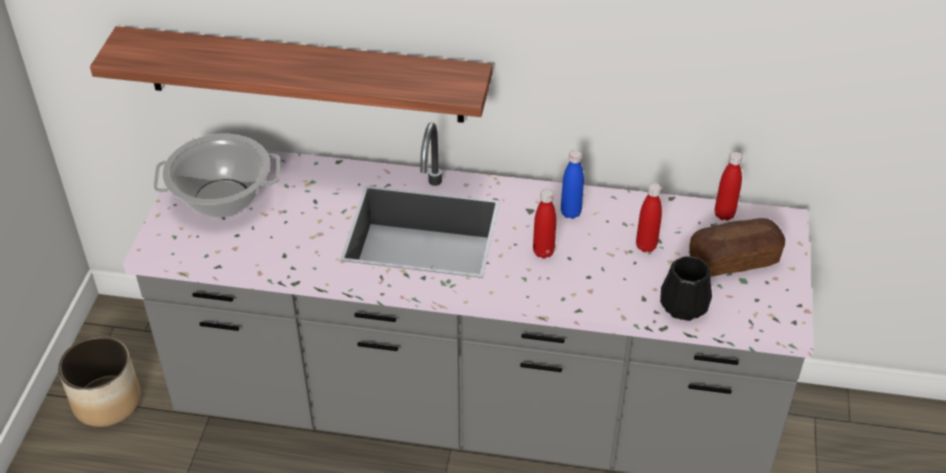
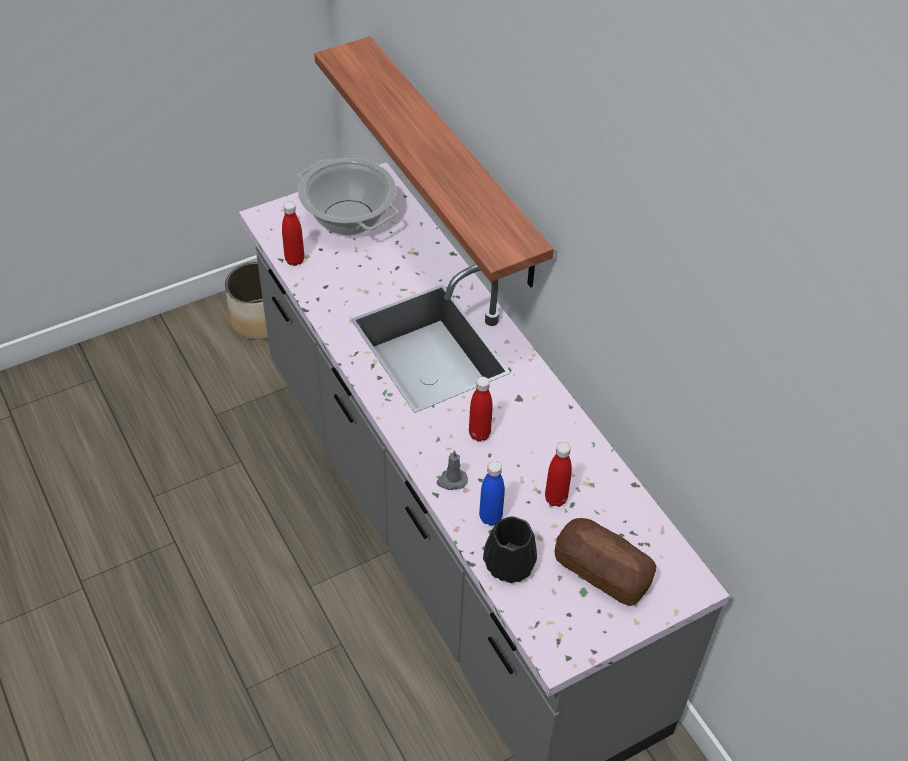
camera: 50 degrees right, 5 degrees up
(570, 213) = (543, 426): blue bottle -> blue bottle (490, 517)
(574, 293) = (451, 481): none -> grey candle
(724, 214) = (653, 534): red bottle -> red bottle (294, 260)

